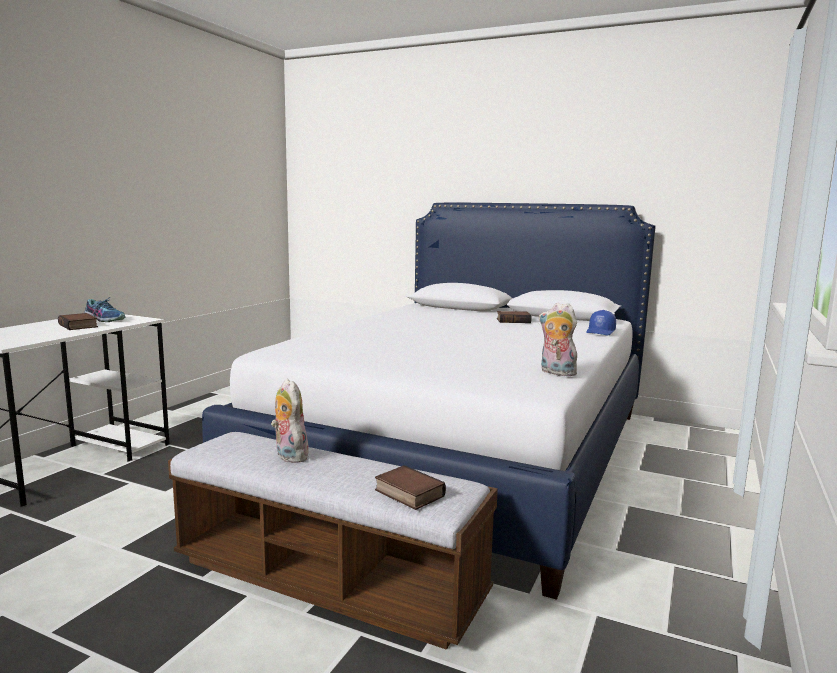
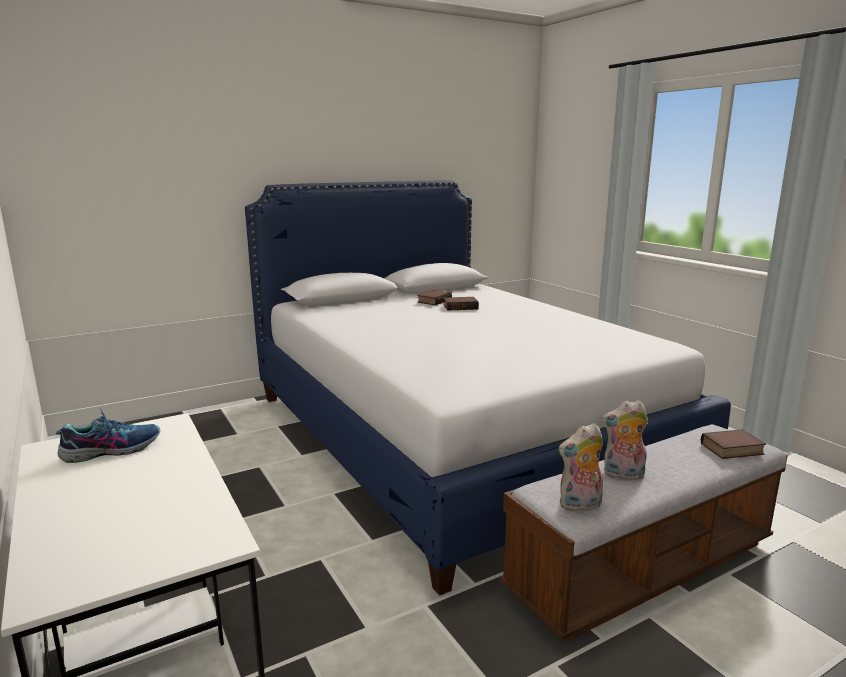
camera: 55 degrees left, 5 degrees up
(79, 326) = (137, 472): book -> book (461, 307)
(556, 373) = (627, 331): plush toy -> plush toy (580, 505)
(601, 332) = (511, 294): blue cap -> none

